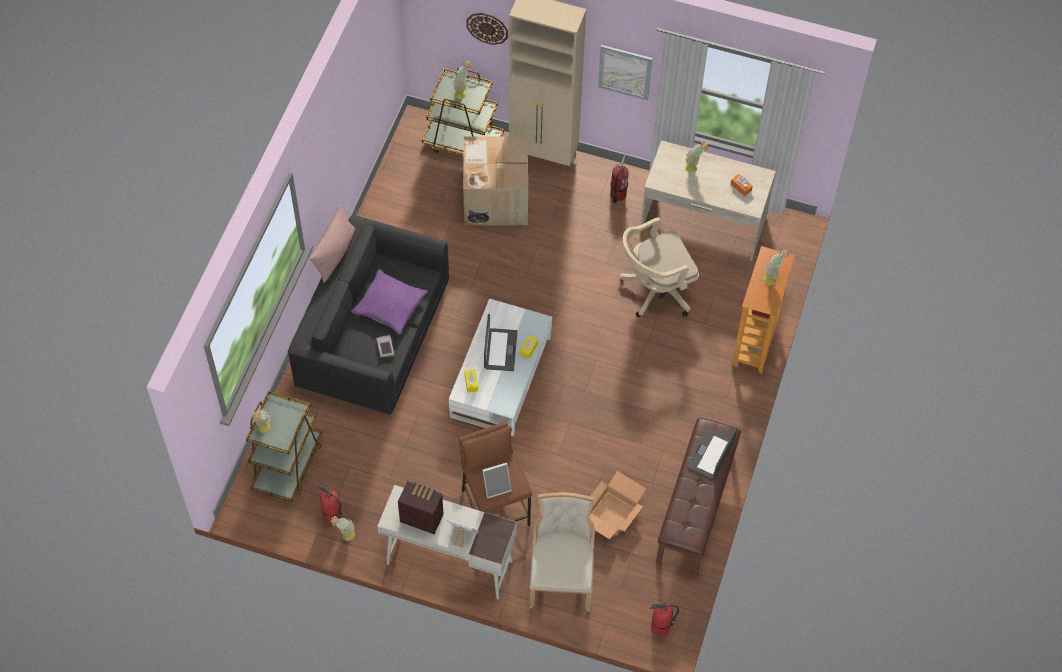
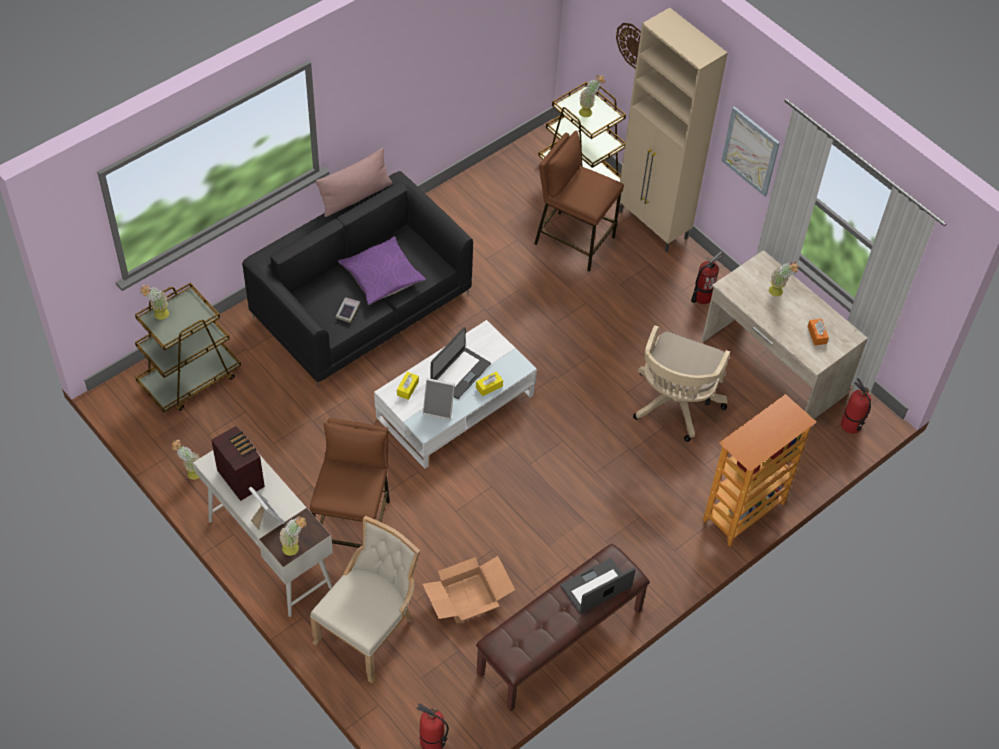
camera: 30 degrees right, 5 degrees down
(332, 516) = (193, 447): fire extinguisher -> fire extinguisher (850, 425)
(494, 198) = (574, 240): cardboard box -> brown stool
(496, 486) = (341, 491): picture frame -> picture frame (439, 408)
(655, 290) = (674, 406): beige office chair -> beige office chair turned 75 degrees counterclockwise
(772, 278) = (774, 432): potted plant -> potted plant (295, 548)

